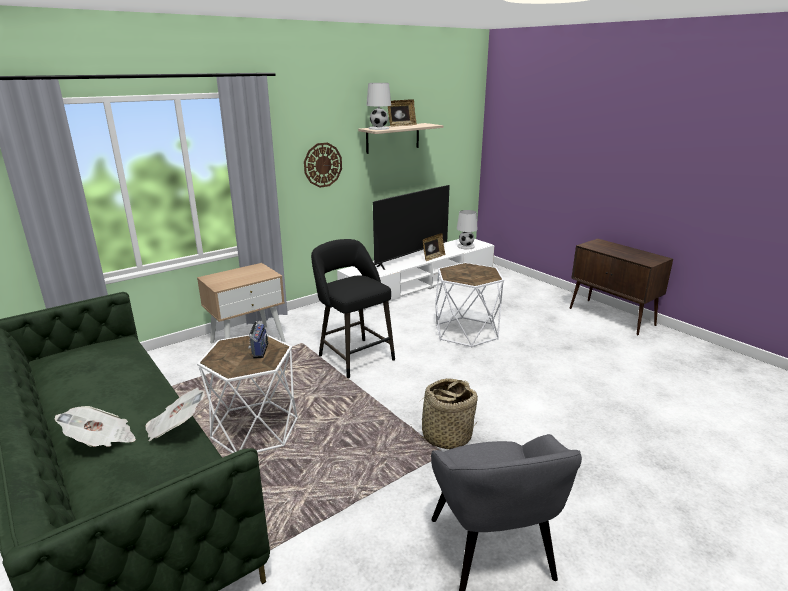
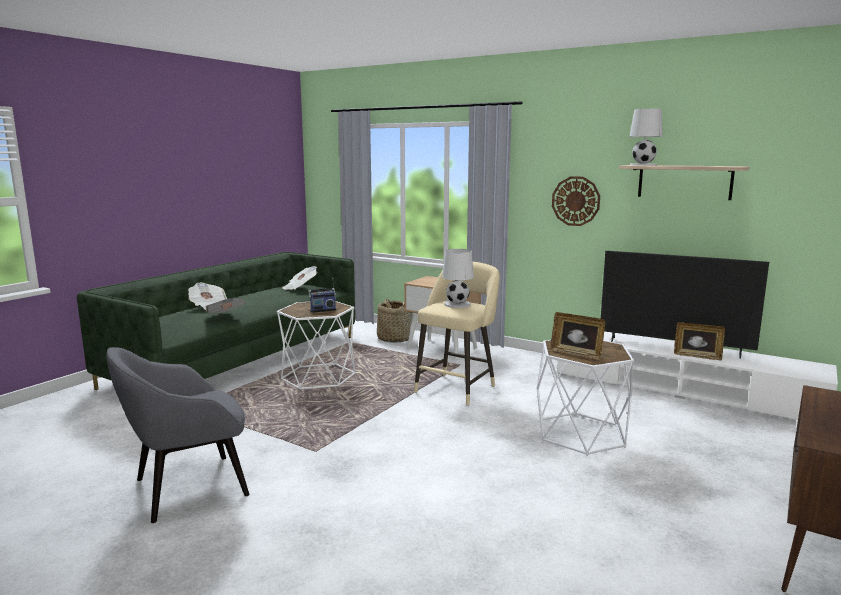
camera: 70 degrees right, 10 degrees down
(93, 356) = (300, 287): none -> newspaper
(354, 356) = (457, 388): black stool -> beige stool
(401, 125) = (691, 165): picture frame -> picture frame (576, 354)
(446, 436) = (345, 449): basket -> basket (394, 338)
(465, 246) = (784, 368): white table lamp -> white table lamp (457, 304)

